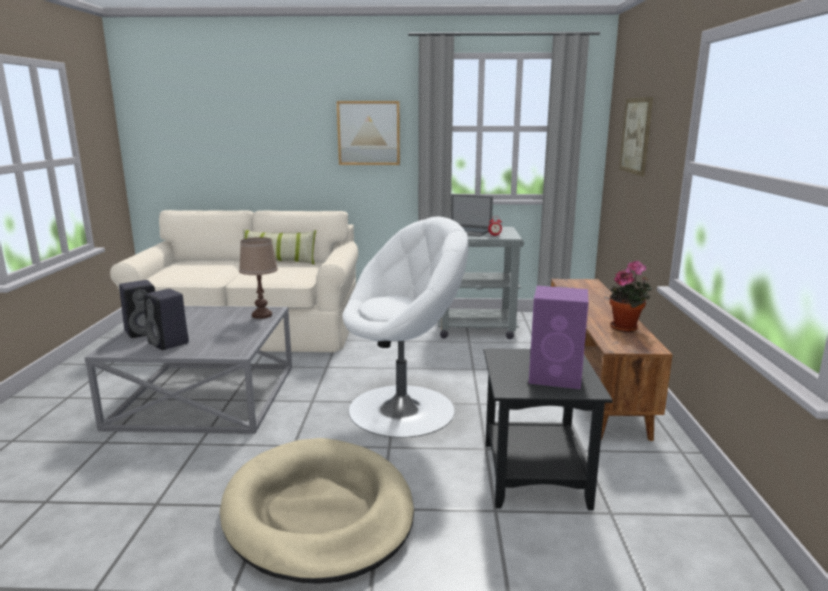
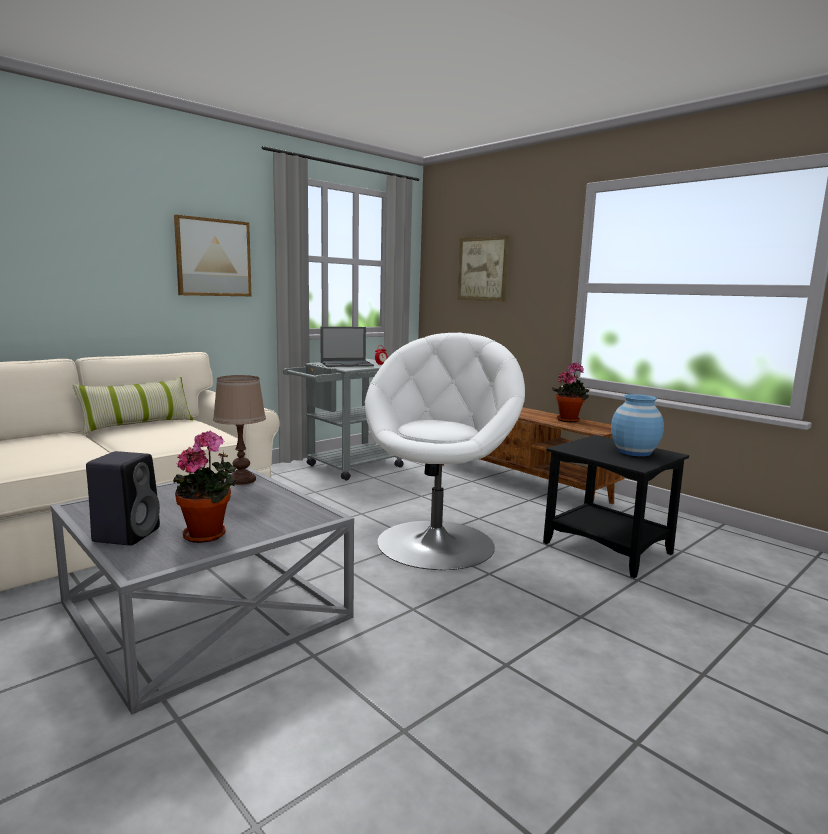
camera: 45 degrees left, 5 degrees down
(169, 343) = (208, 534): black speaker -> potted plant
(319, 513) = (553, 645): beige dog bed -> none
(556, 377) = (634, 452): purple speaker -> blue vase

